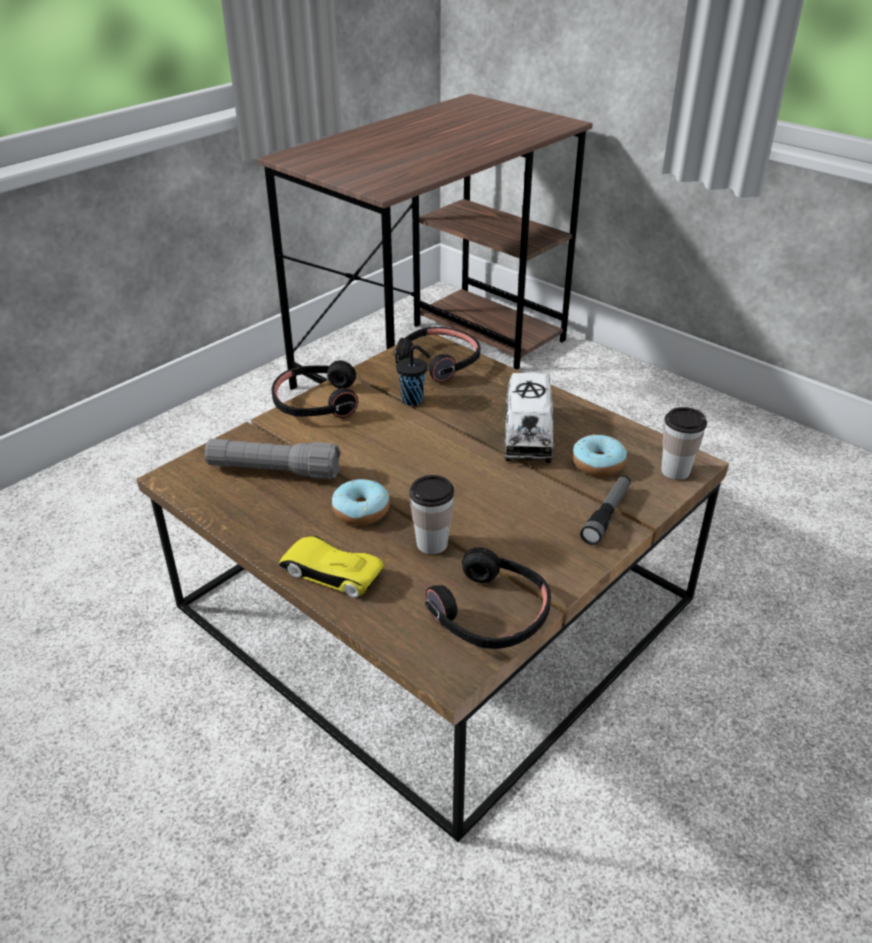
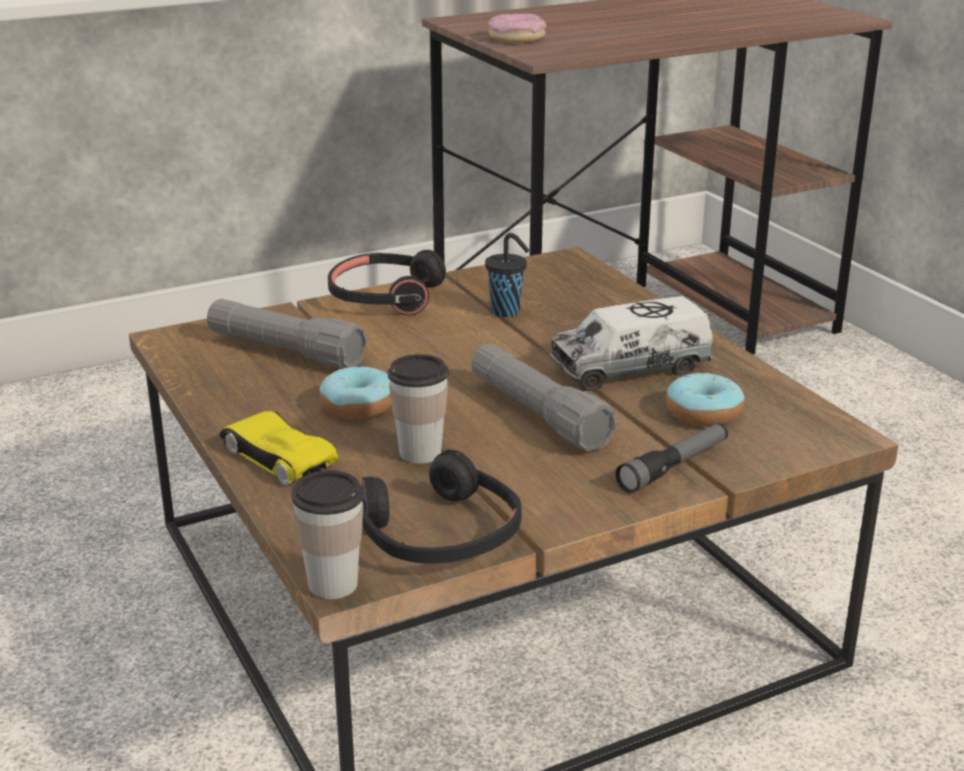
camera: 20 degrees right, 10 degrees down
(348, 172) = (516, 38): none -> donut
(438, 362) = (568, 279): black headphones -> none
(492, 490) = (538, 415): none -> grey flashlight
(527, 434) = (630, 368): toy truck -> toy truck turned 45 degrees clockwise
(675, 471) = (809, 439): cup -> cup (333, 584)

